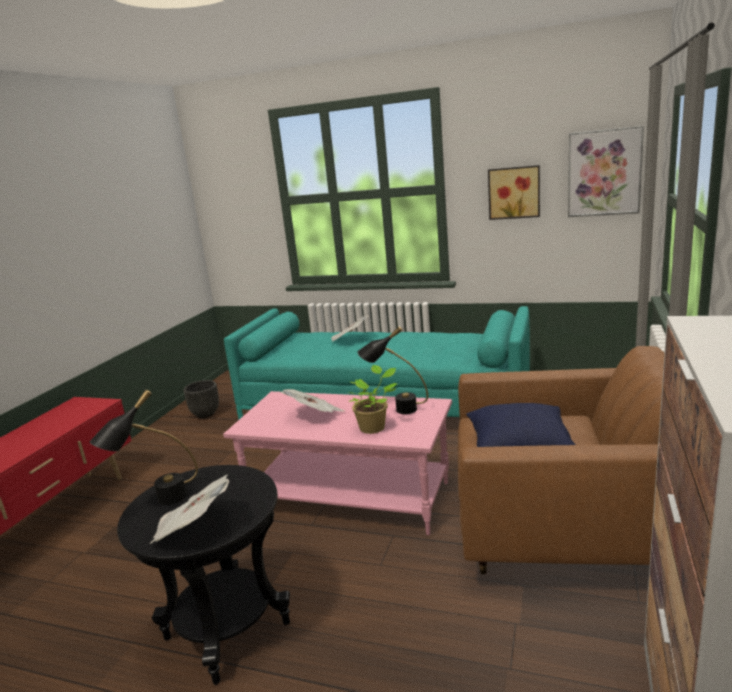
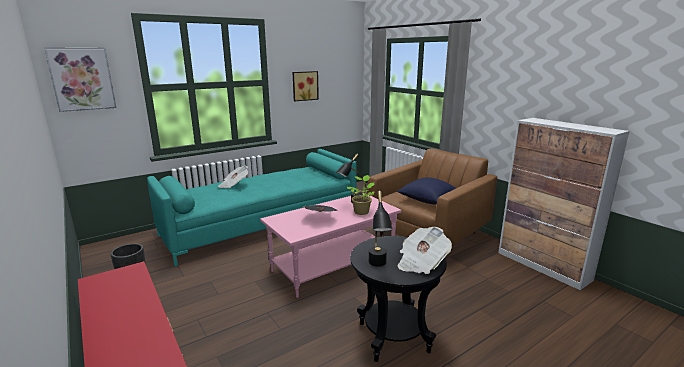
camera: 55 degrees left, 0 degrees up
(604, 173) = (343, 77): picture -> picture (82, 79)

